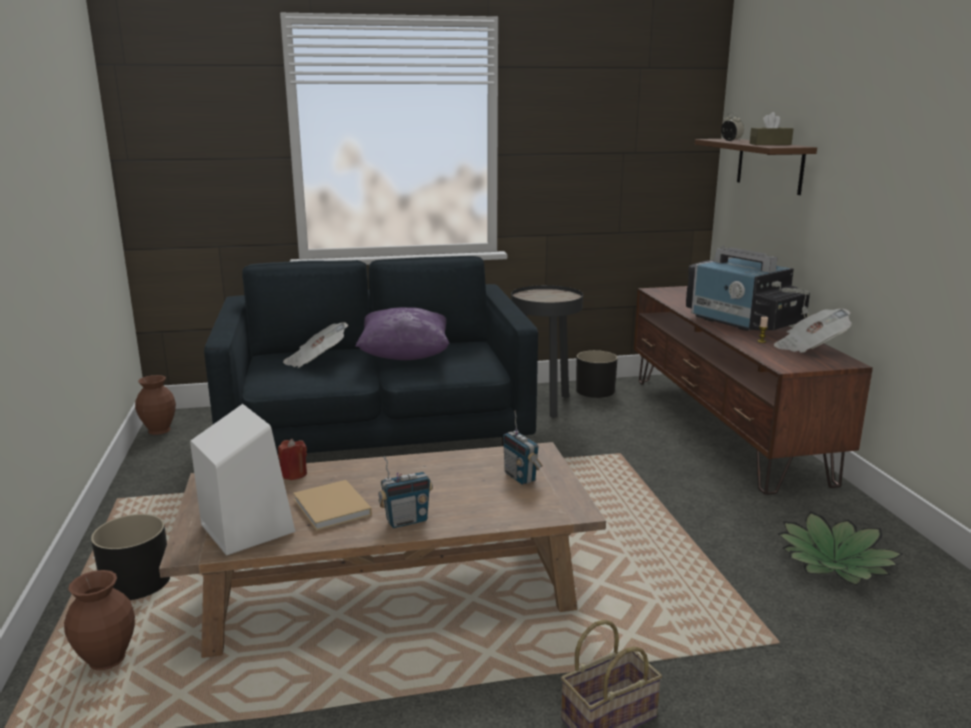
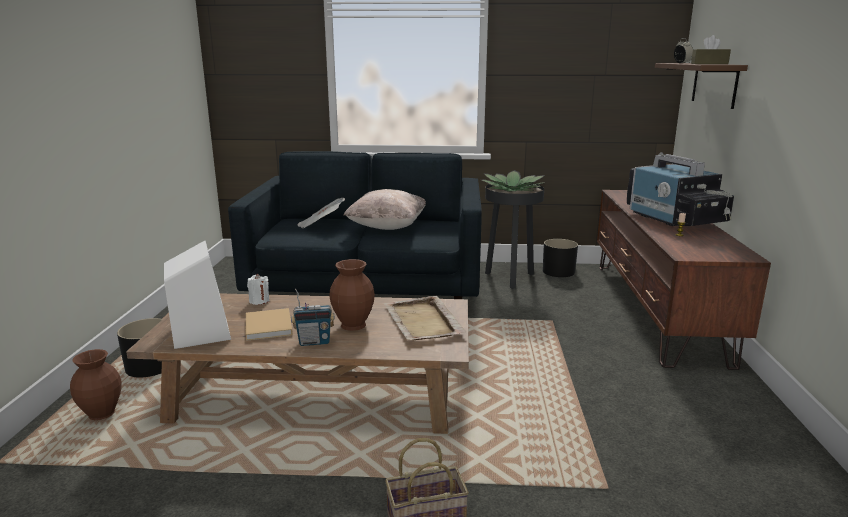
camera: 15 degrees right, 0 degrees up
(158, 430) = (223, 269): brown vase -> brown vase (352, 324)
(293, 474) = (259, 301): red candle -> white candle
(405, 356) = (387, 227): purple pillow -> beige pillow
(520, 477) = (423, 321): radio -> beige tray
(809, 348) = (721, 243): newspaper -> none
(834, 562) = (698, 430): potted plant -> potted plant (513, 190)

